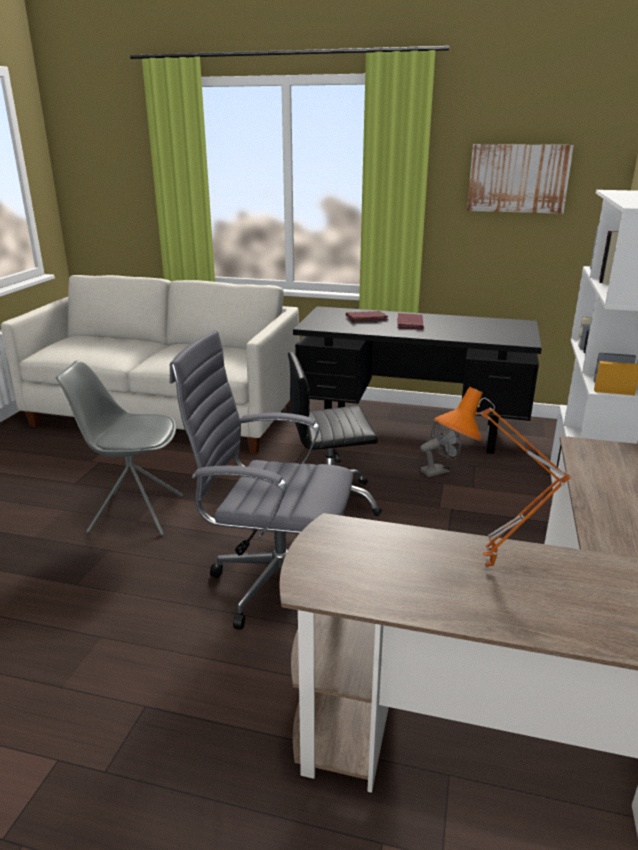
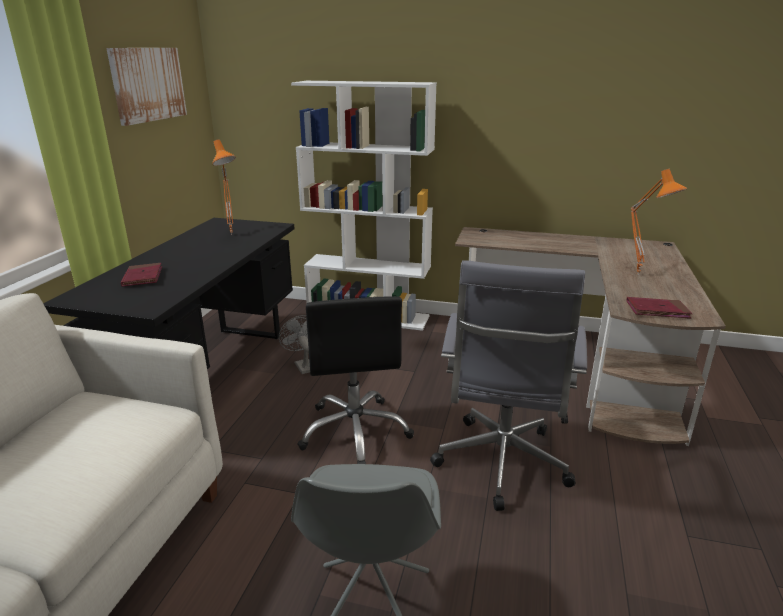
camera: 90 degrees left, 0 degrees up
(410, 323) = (185, 259): red book -> red book (657, 310)
(484, 330) = (233, 234): none -> orange table lamp

